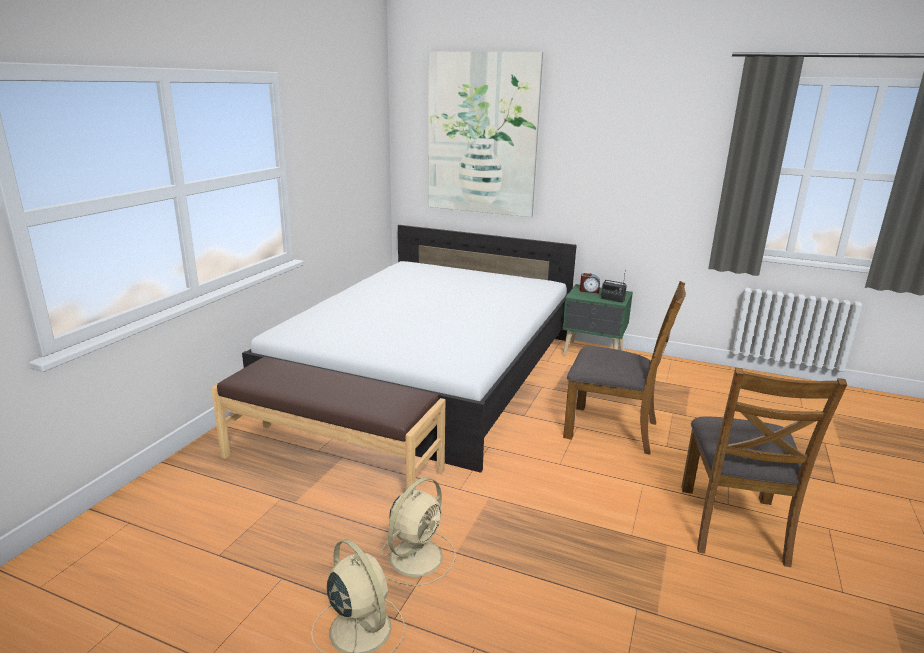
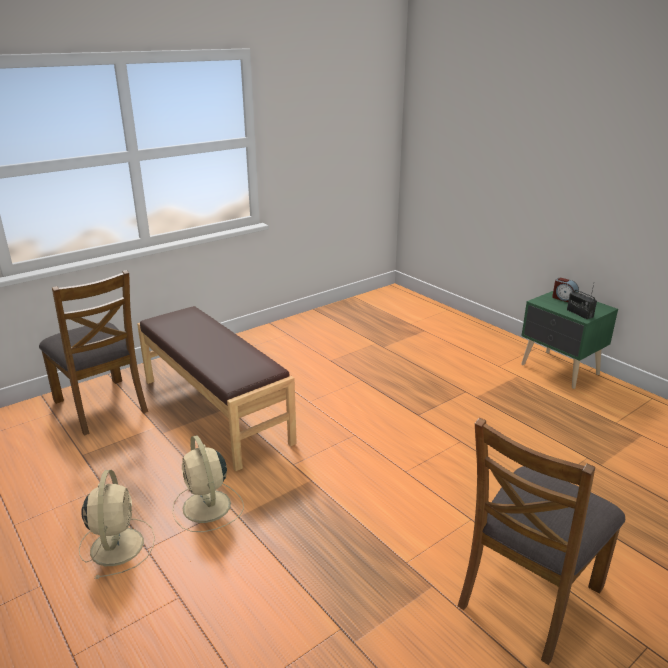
camera: 30 degrees right, 5 degrees up
(417, 556) = (207, 507): beige fan -> beige fan turned 90 degrees clockwise
(430, 371) = (370, 350): white bed -> none
(482, 135) = (482, 110): picture -> none
(612, 429) = (496, 454): brown chair -> brown chair (102, 405)

